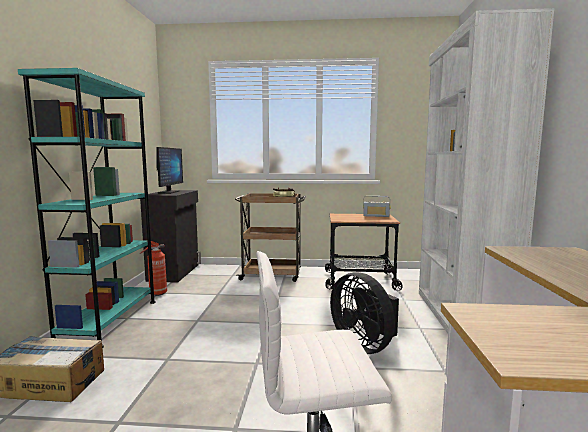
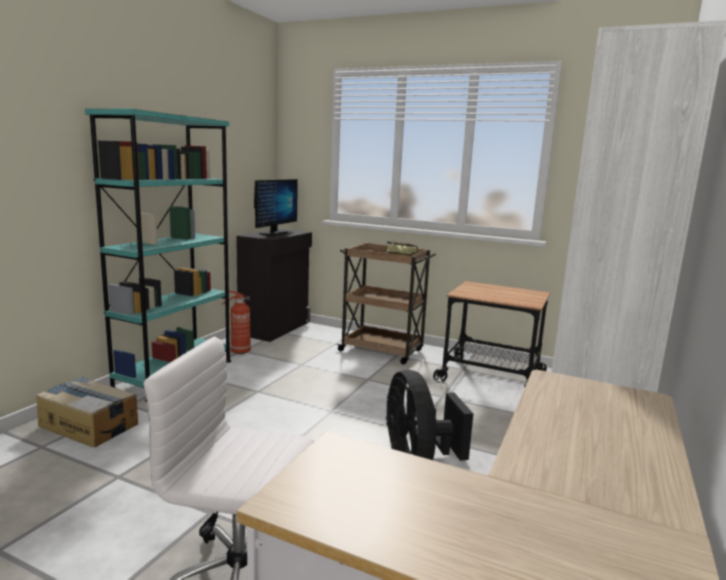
camera: 20 degrees right, 5 degrees up
(376, 216) = (523, 293): radio -> none

